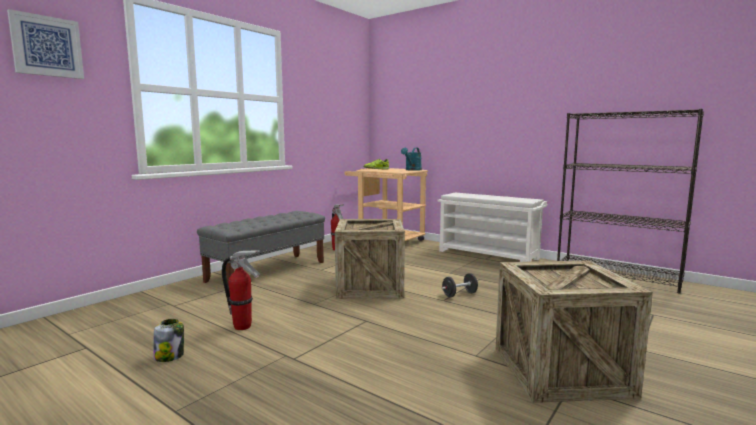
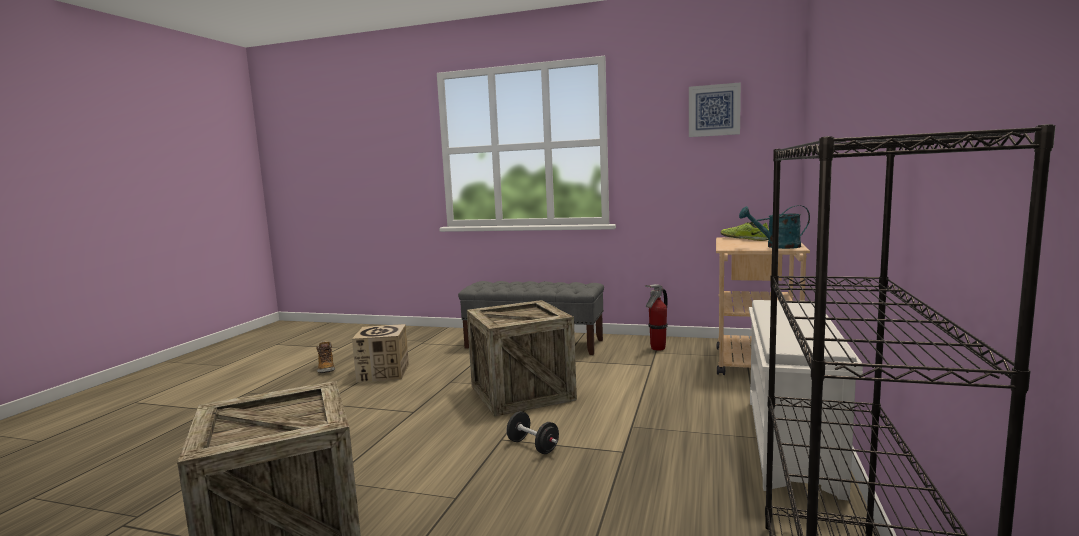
camera: 70 degrees right, 0 degrees up
(47, 46) = (389, 131): picture -> picture (714, 110)
(169, 356) = (326, 369): jar -> boot
(243, 327) = (383, 373): fire extinguisher -> cardboard box

